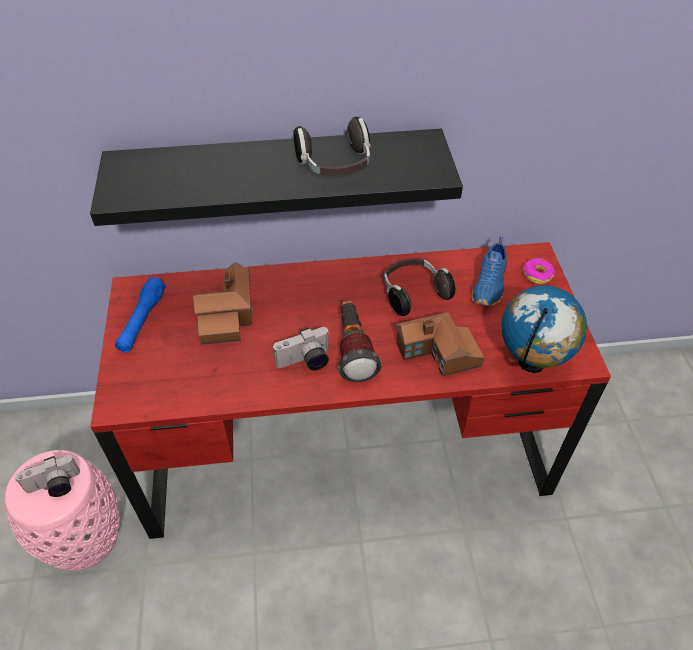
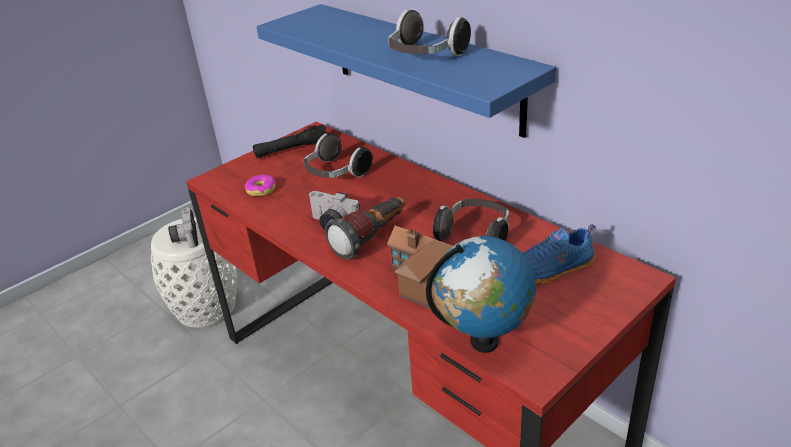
camera: 55 degrees right, 15 degrees down
(54, 487) = (185, 237): camera -> camera turned 45 degrees clockwise
(84, 536) = (206, 308): pink stool -> white stool
(142, 321) = (291, 149): blue flashlight -> black flashlight
(227, 316) = (336, 173): toy house -> headphones
(278, 172) = (423, 67): black shelf -> blue shelf
(537, 274) = (613, 291): donut -> donut (261, 190)

